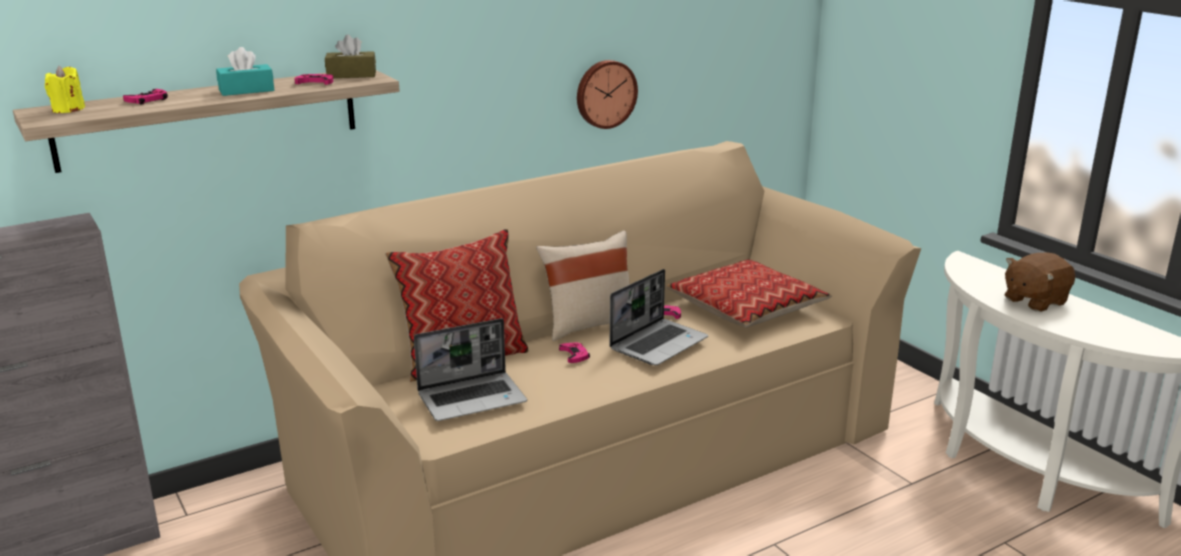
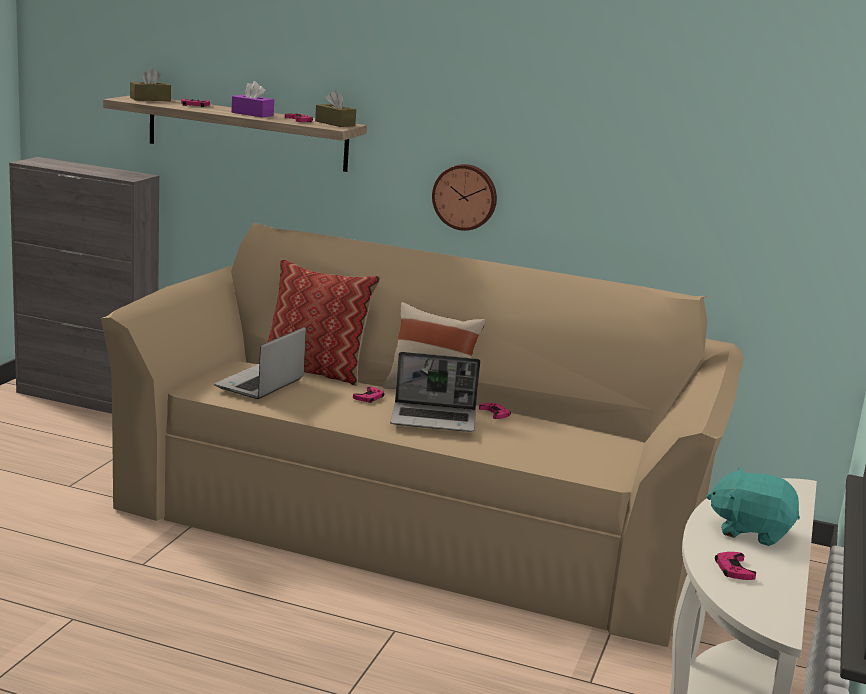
camera: 50 degrees right, 5 degrees down
(68, 109) = (150, 99): yellow candle -> brown tissue box
(246, 90) = (252, 114): turquoise tissue box -> purple tissue box
(473, 398) = (260, 384): laptop -> laptop turned 90 degrees clockwise
(605, 93) = (588, 208): wall clock -> wall clock (465, 196)
(747, 307) = (571, 441): pillow -> none
(1034, 301) = (750, 530): brown plush toy -> turquoise plush toy
(1097, 329) = (733, 569): none -> pink game controller

